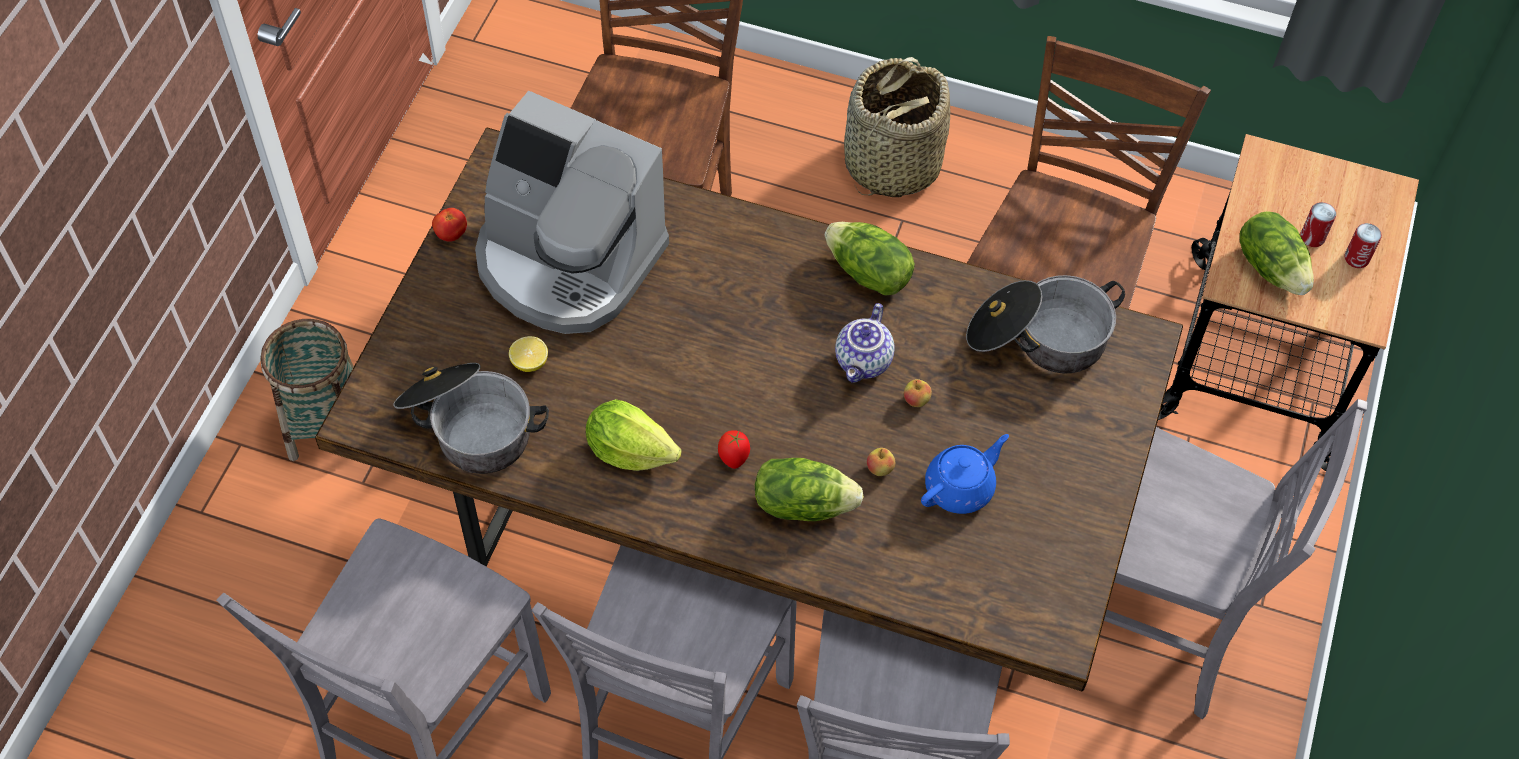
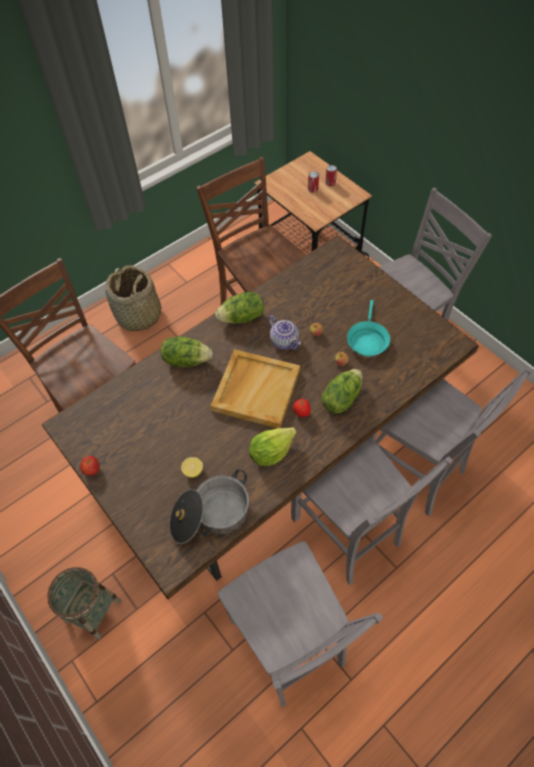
camera: 55 degrees left, 0 degrees up
(567, 261) = (148, 427): coffee machine -> none
(735, 369) = (256, 389): none -> beige tray
(960, 487) = (367, 340): blue teapot -> turquoise frying pan
(1039, 338) = (314, 279): cooking pot -> none
(1271, 267) = (317, 206): lettuce -> lettuce (186, 360)

